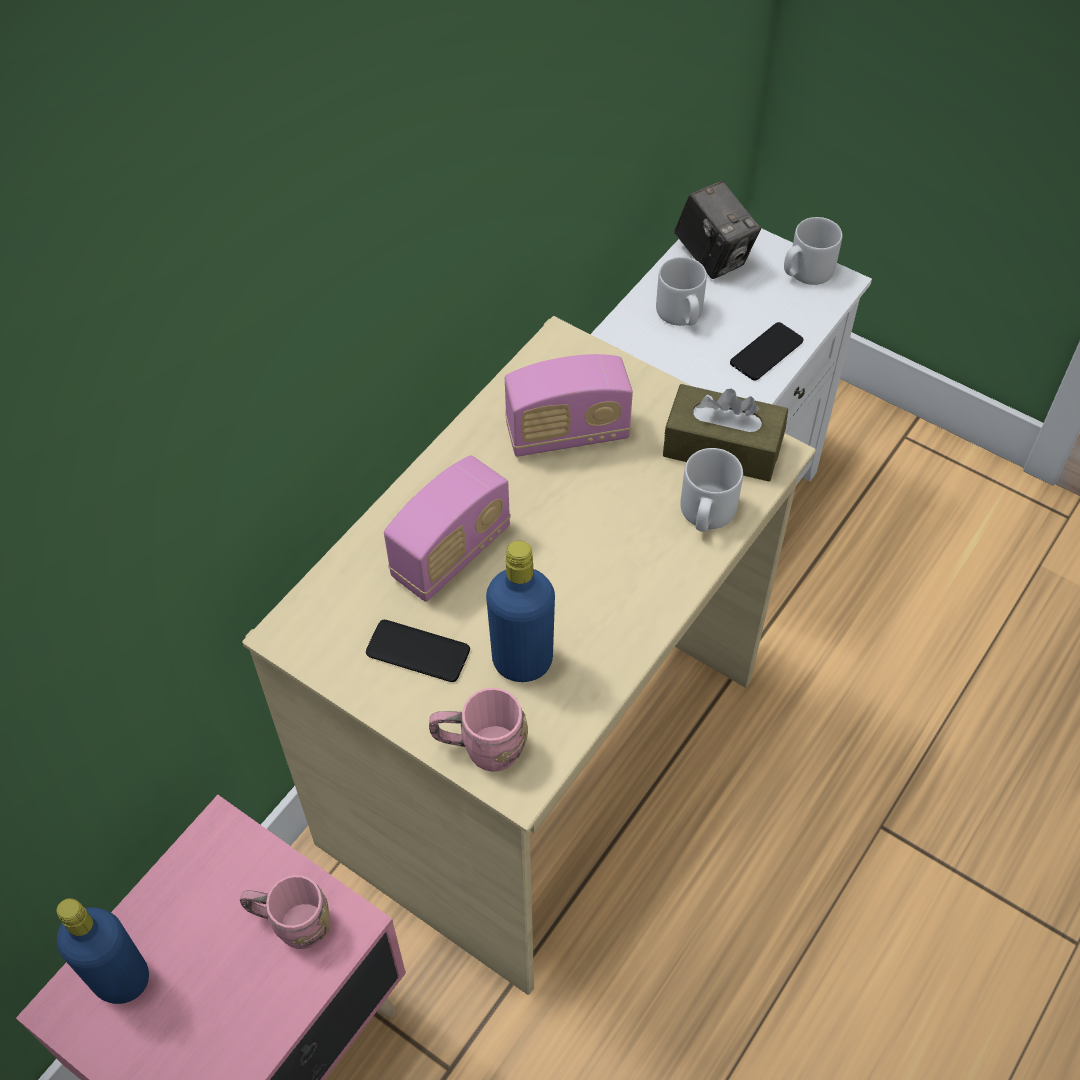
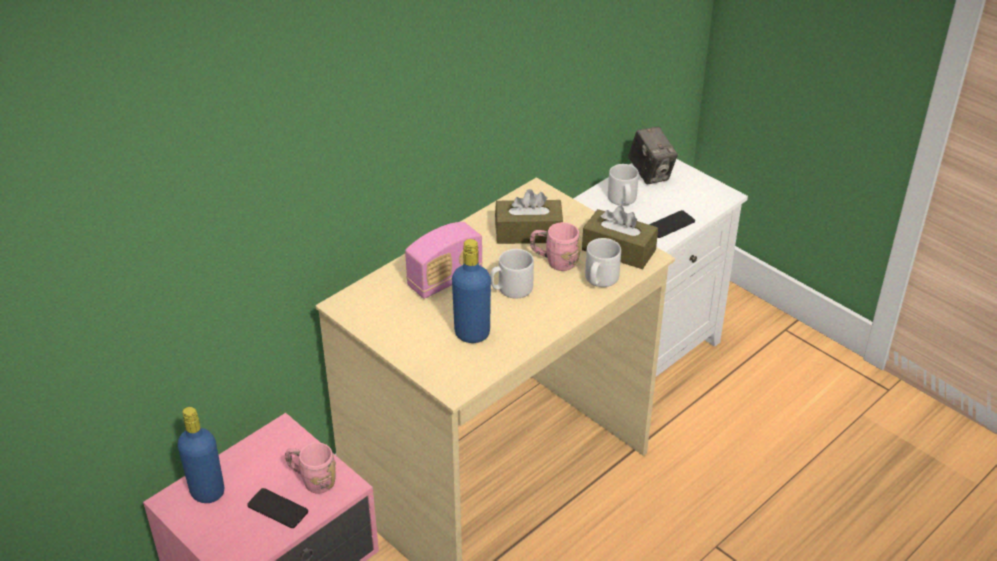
camera: 10 degrees right, 15 degrees down
(418, 651) = (413, 322): phone -> phone (277, 509)
(480, 748) = (437, 369): pink mug -> pink mug (554, 261)
(567, 434) = (528, 233): radio -> brown tissue box
(806, 272) = (706, 187): grey mug -> grey mug (511, 289)

